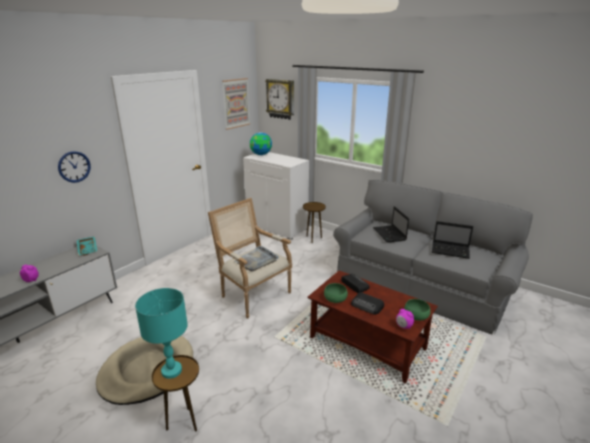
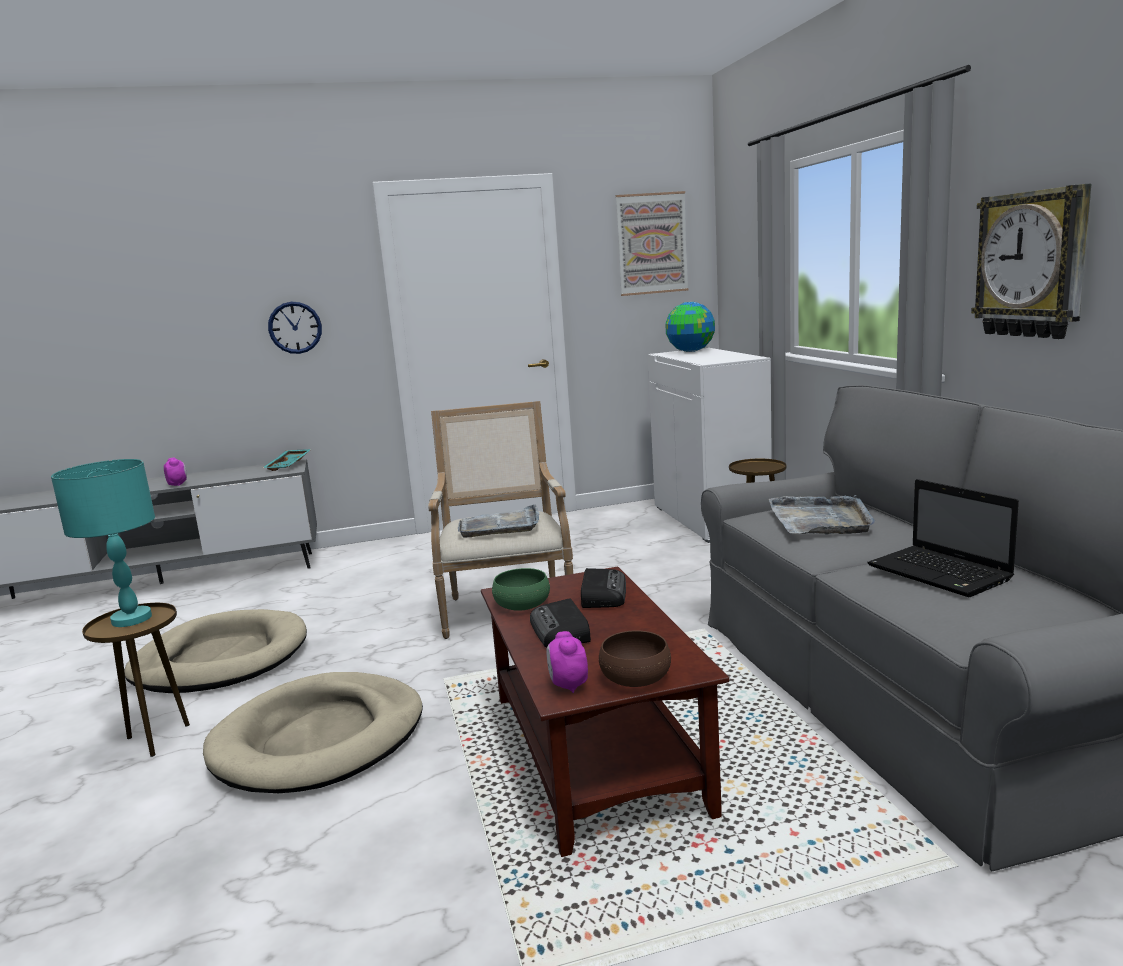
camera: 40 degrees right, 10 degrees down
(263, 384) = (320, 739): none -> beige dog bed
(280, 99) = (744, 228): wall clock -> wall clock (1032, 264)
(390, 234) = (821, 519): laptop -> grey tray
(416, 315) = (635, 677): green bowl -> brown bowl

